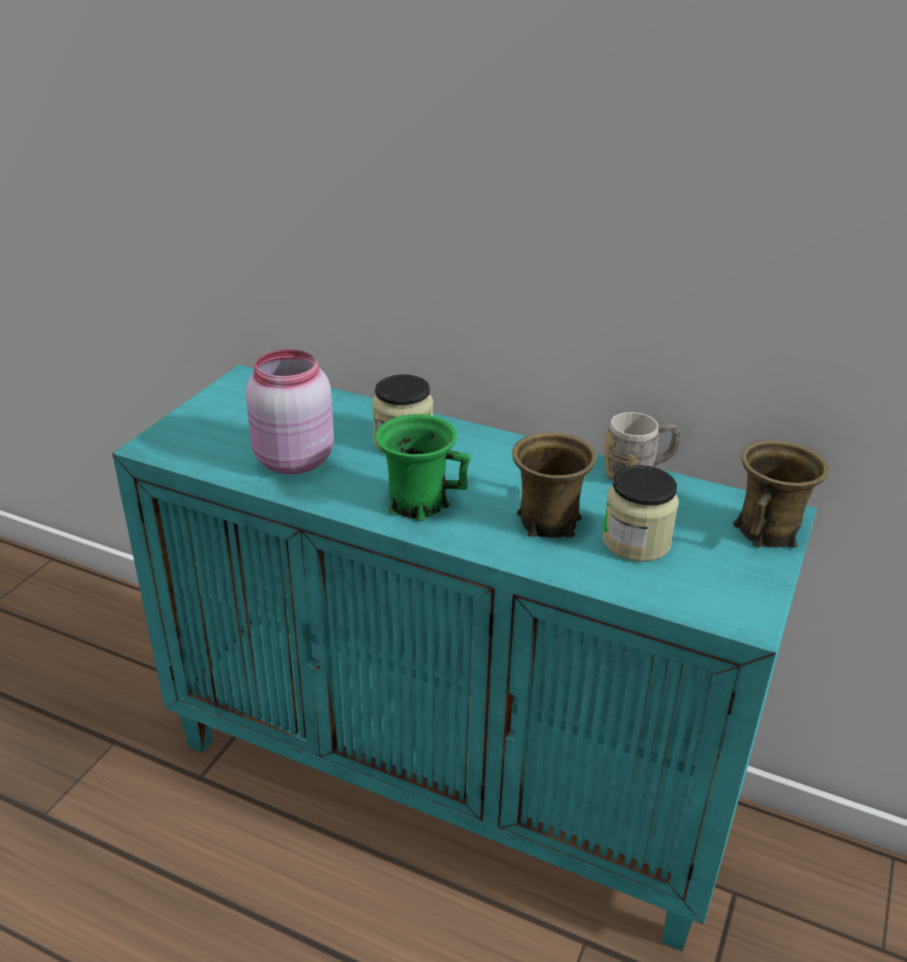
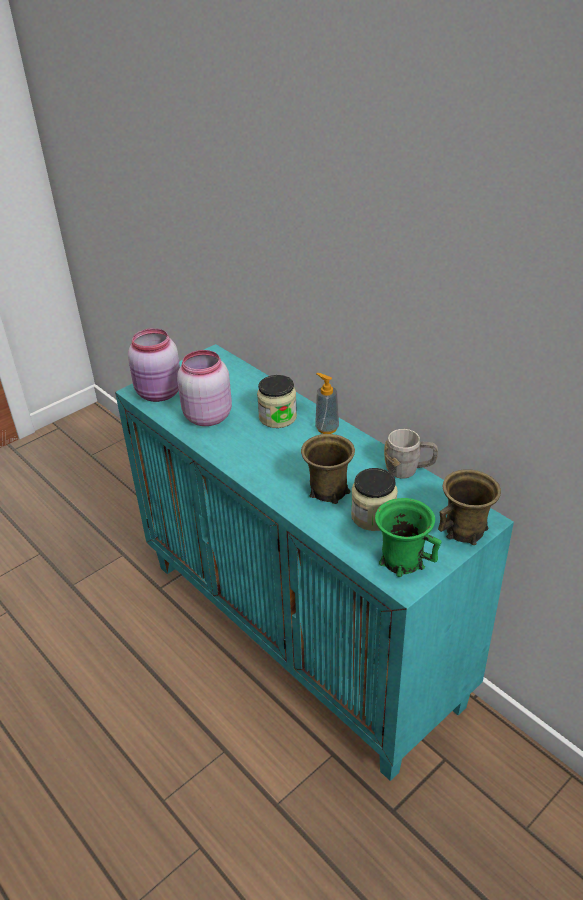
camera: 25 degrees right, 5 degrees up
(193, 443) = (159, 393): none -> pink jar
(417, 502) = (260, 459): green mug -> green mug (402, 559)
(485, 443) = (327, 428): none -> soap dispenser

